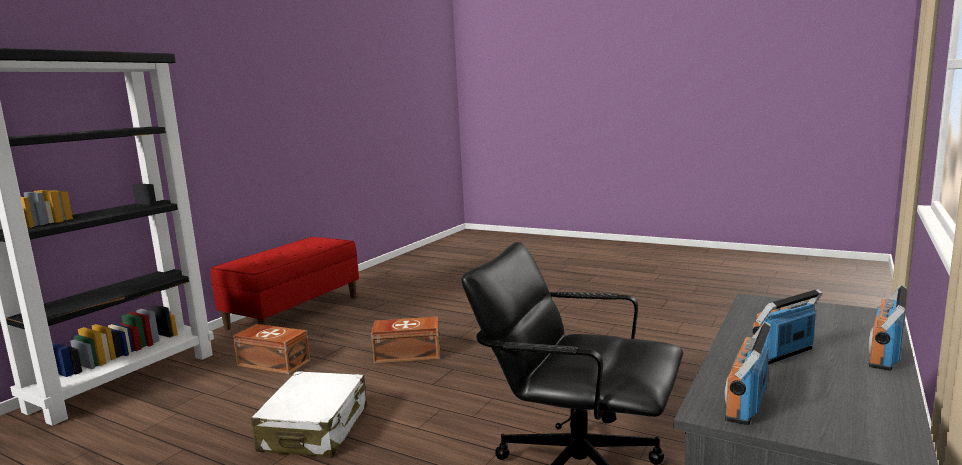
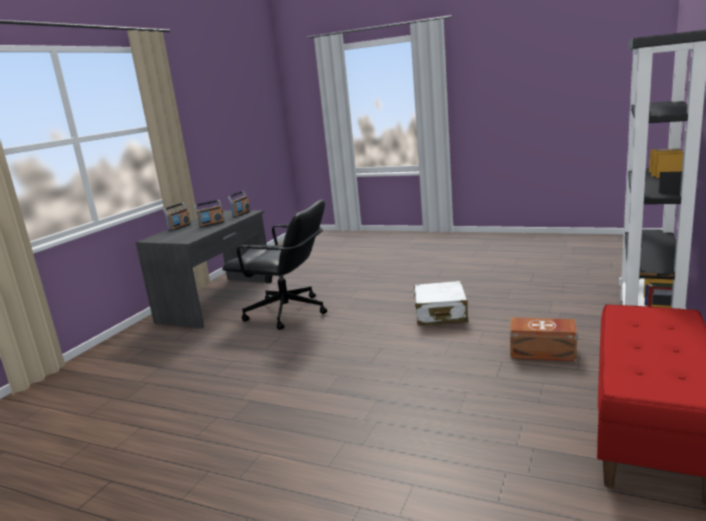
camera: 175 degrees right, 5 degrees up
(406, 354) = (421, 373): brown storage box -> none

